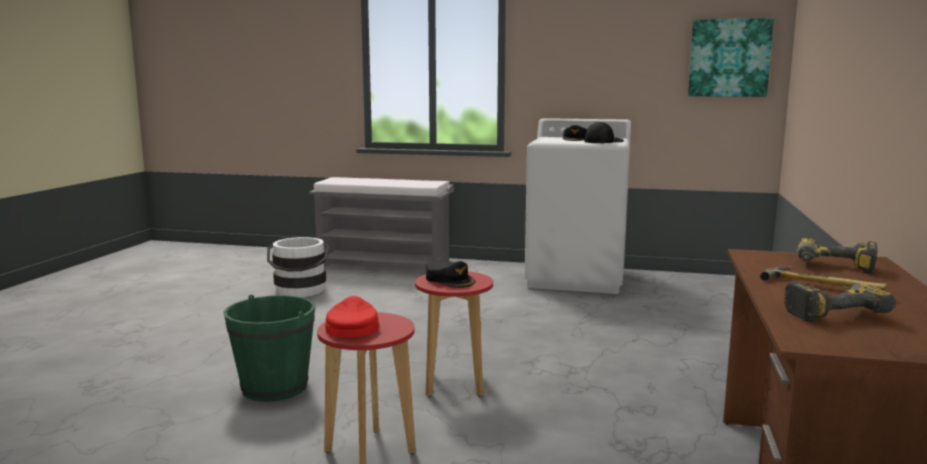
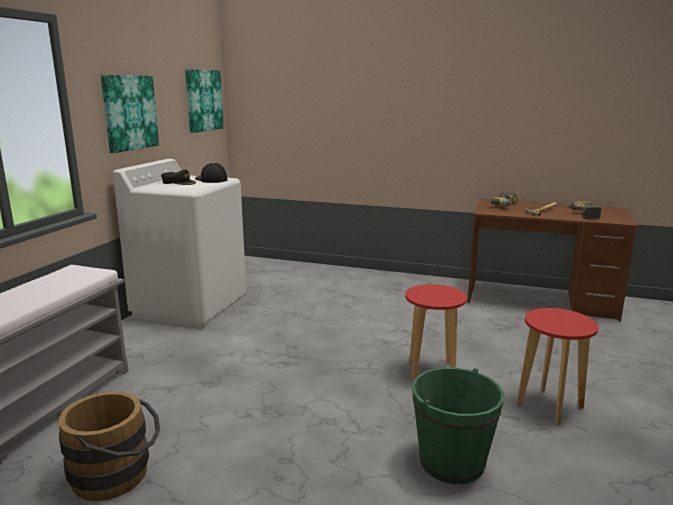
camera: 85 degrees left, 5 degrees up
(300, 291) = (118, 475): white bucket -> brown bucket
(352, 327) = (565, 325): red cap -> none
(450, 280) = (435, 295): black cap -> none
(582, 67) = (129, 112): none -> picture

